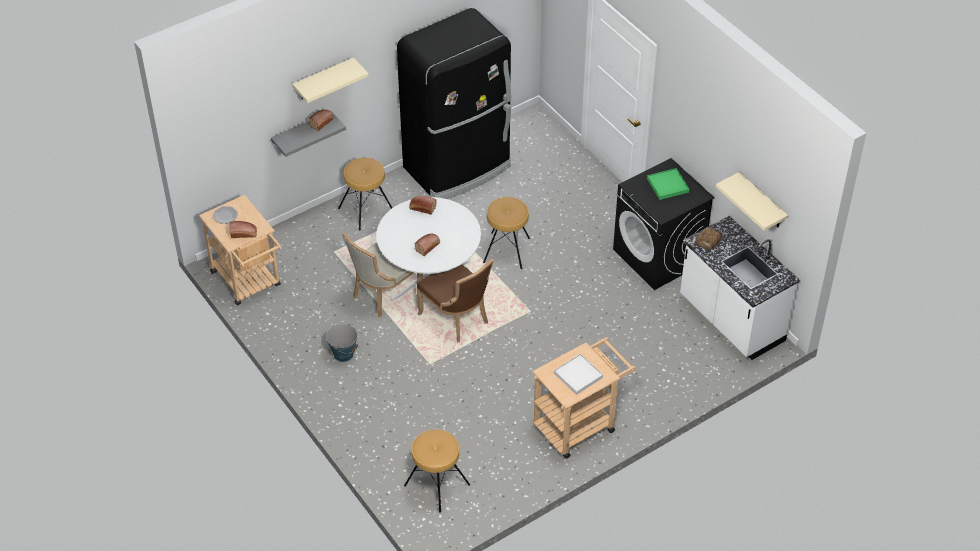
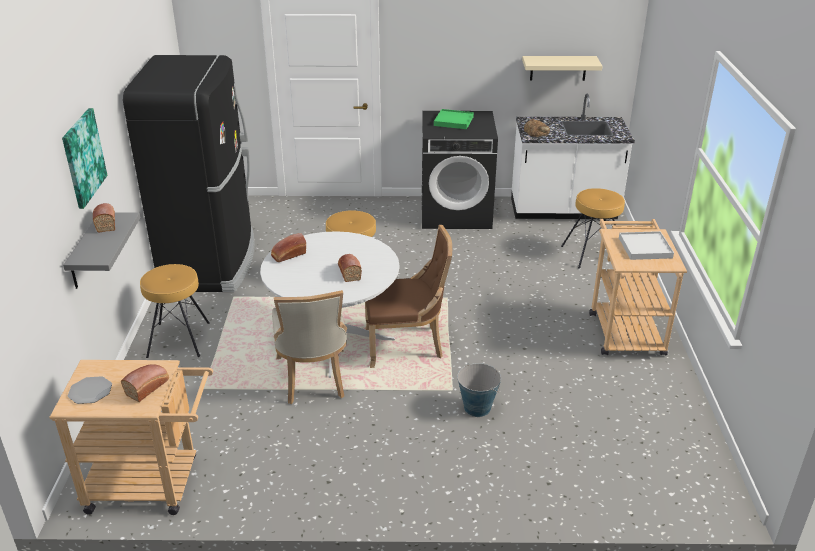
camera: 55 degrees left, 15 degrees down
(323, 79) = (83, 157): beige shelf -> picture
(343, 354) = (368, 451): bucket -> bucket (477, 407)
(436, 485) = (645, 464): brown stool -> brown stool (592, 254)

